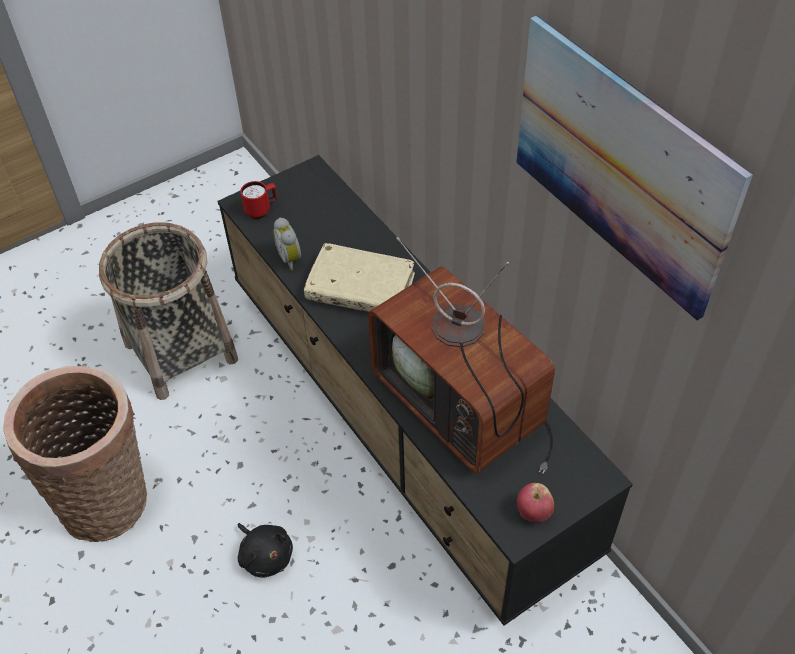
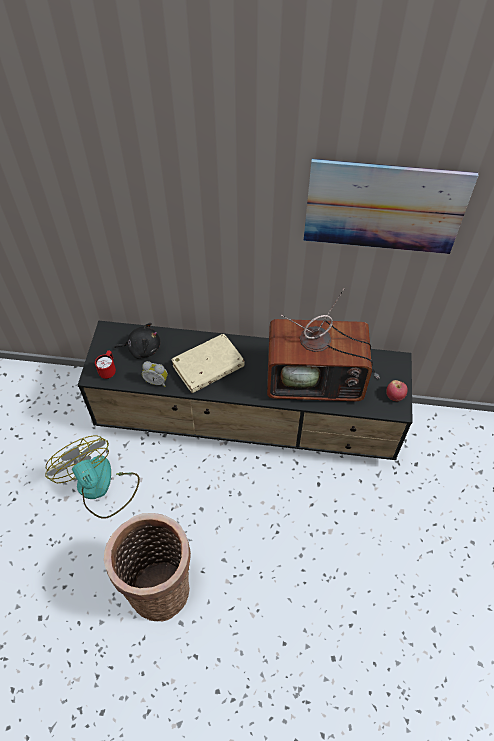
camera: 50 degrees left, 5 degrees up
(181, 351) = (100, 487): basket -> fan
(265, 555) = (264, 533): black plush toy -> black plush toy (142, 348)

